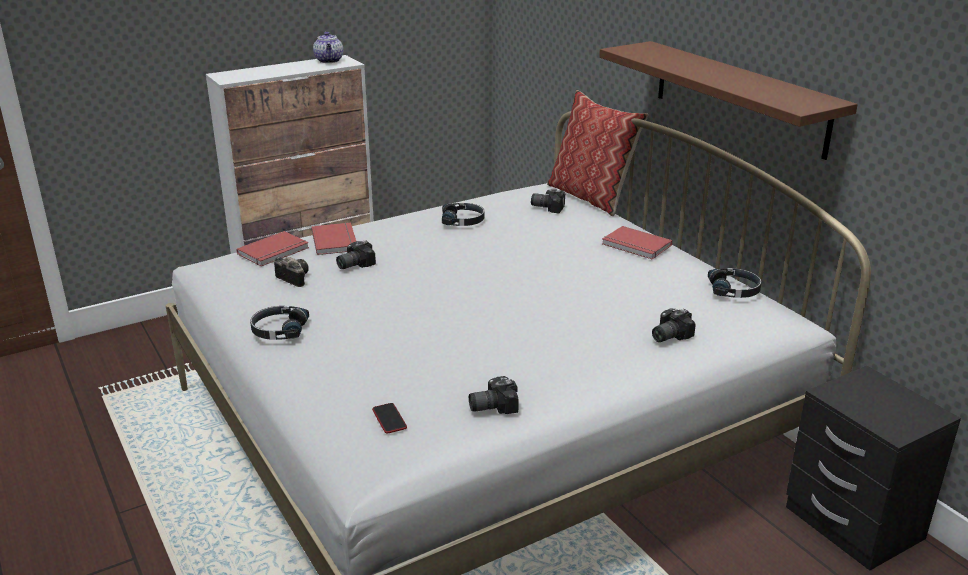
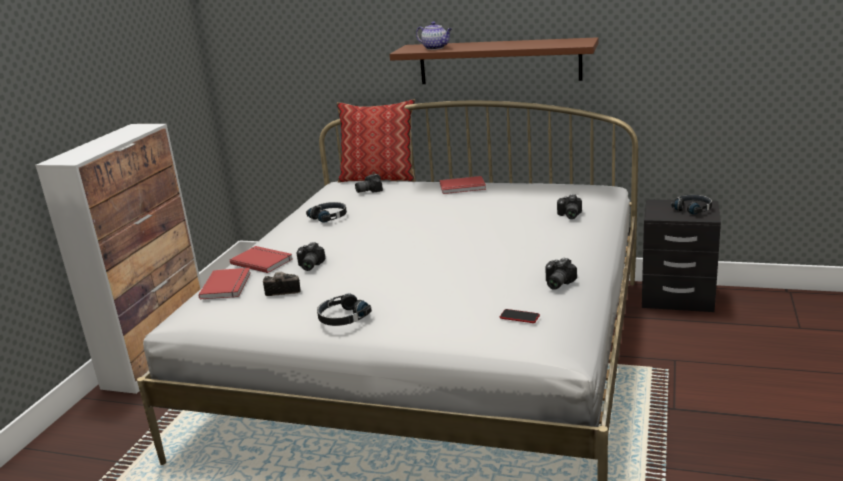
camera: 40 degrees left, 5 degrees down
(329, 61) = (130, 129): teapot -> teapot (435, 48)
(734, 290) = (554, 185): black headphones -> black headphones (693, 209)

